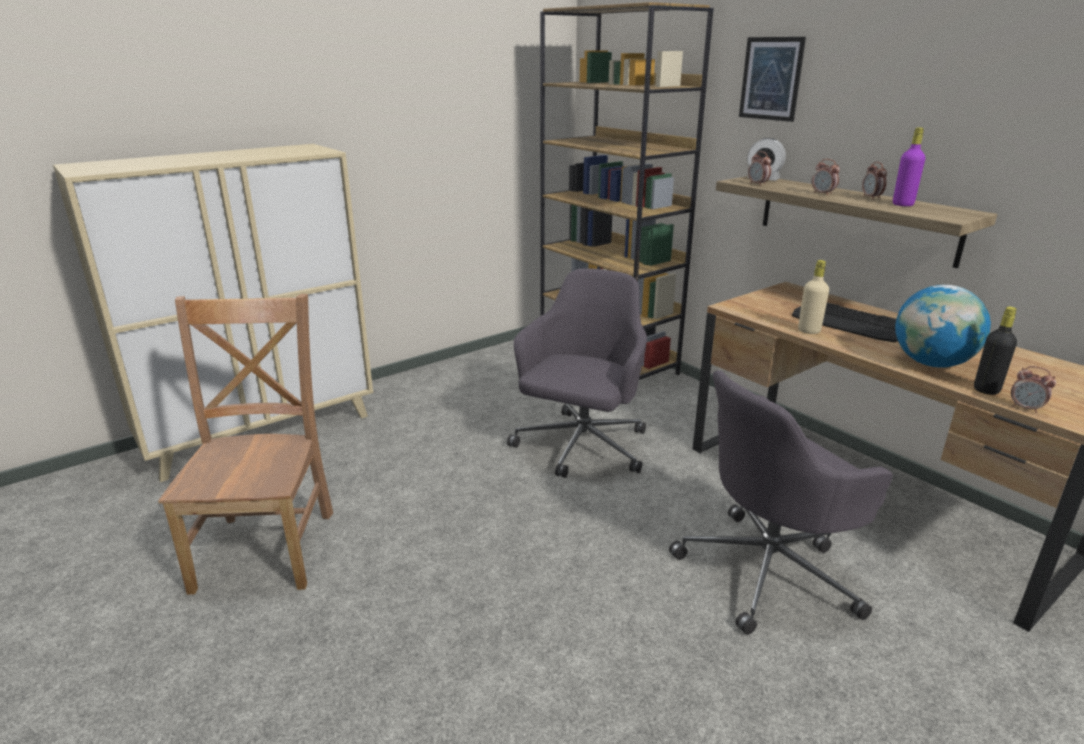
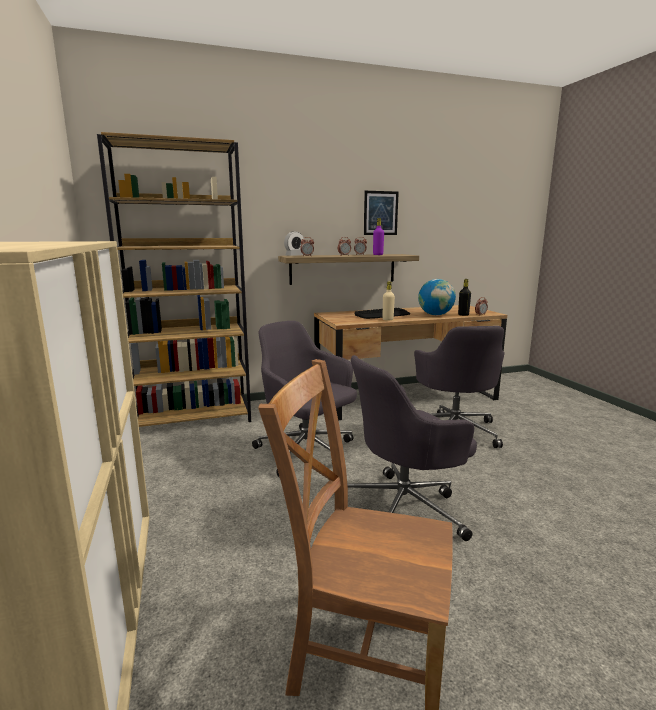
camera: 70 degrees left, 10 degrees down
(487, 543) = (404, 509): none -> grey office chair
(771, 79) = (279, 198): picture -> picture (380, 213)

